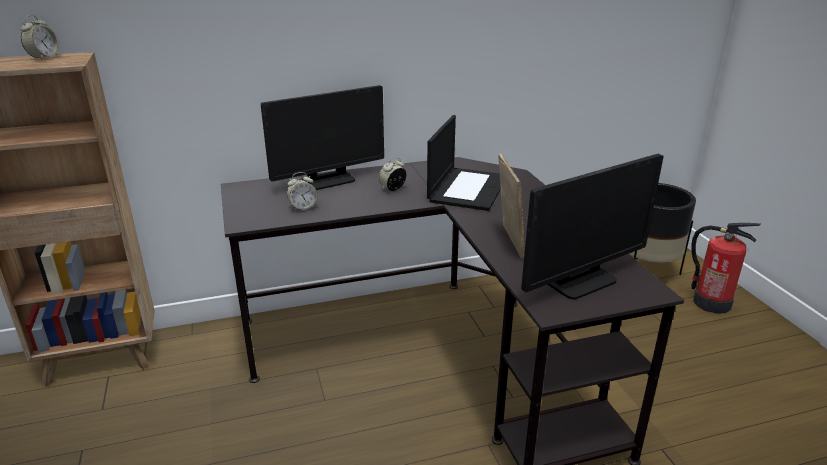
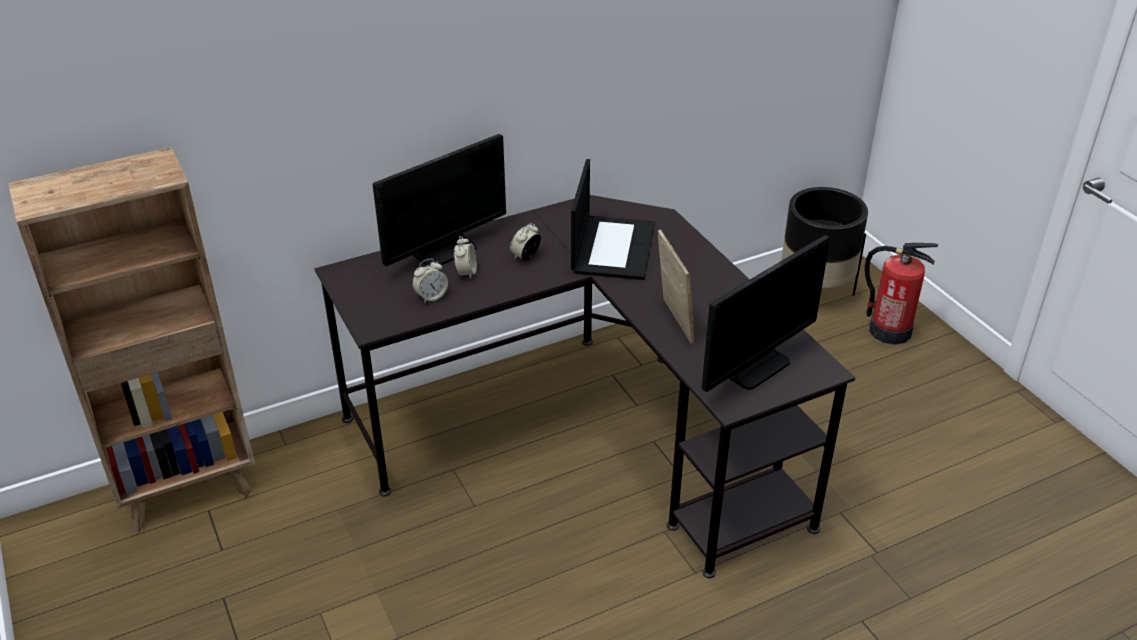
camera: 10 degrees left, 10 degrees up
(44, 57) = (124, 167): alarm clock -> alarm clock (466, 273)

